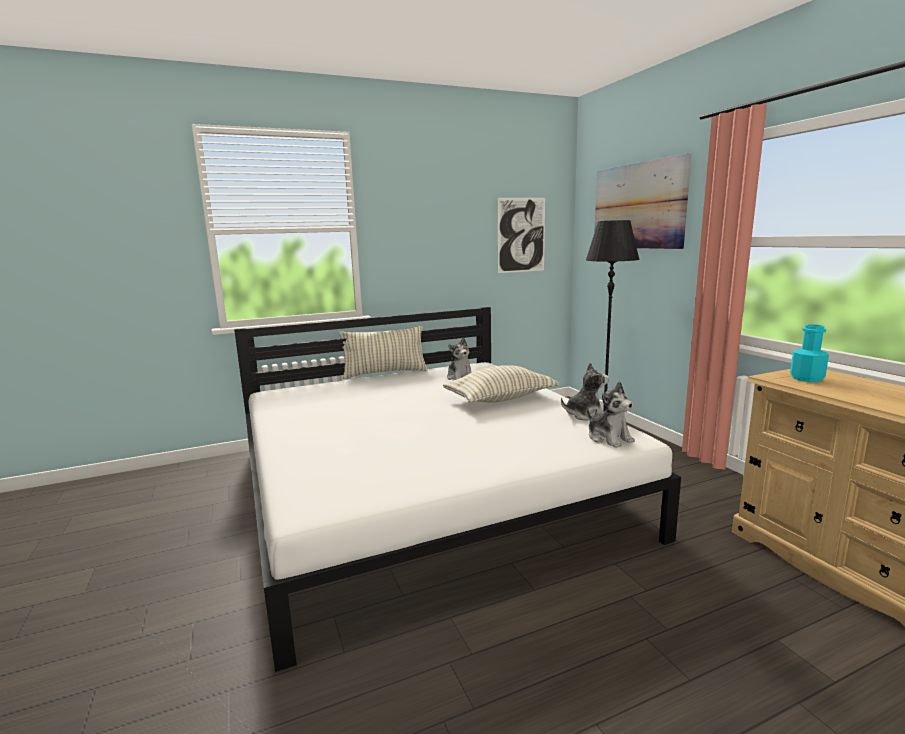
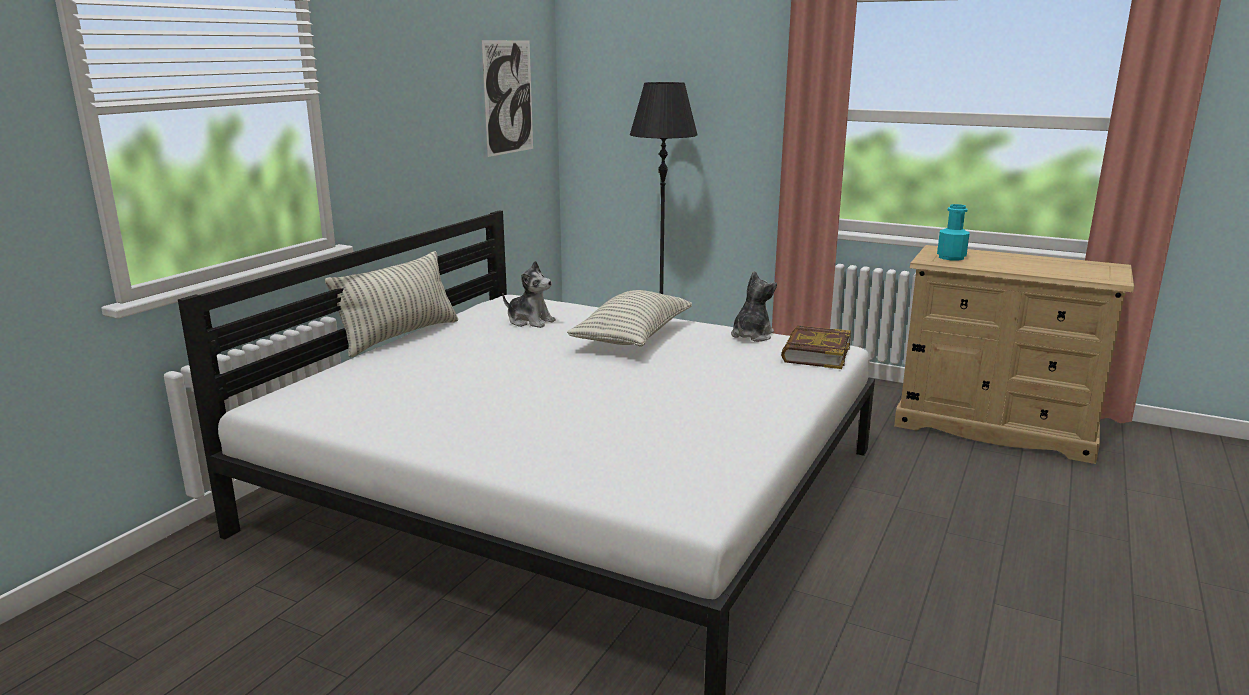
camera: 40 degrees left, 5 degrees up
(609, 438) = (815, 353): plush toy -> book
(638, 206) = (676, 62): picture -> none

